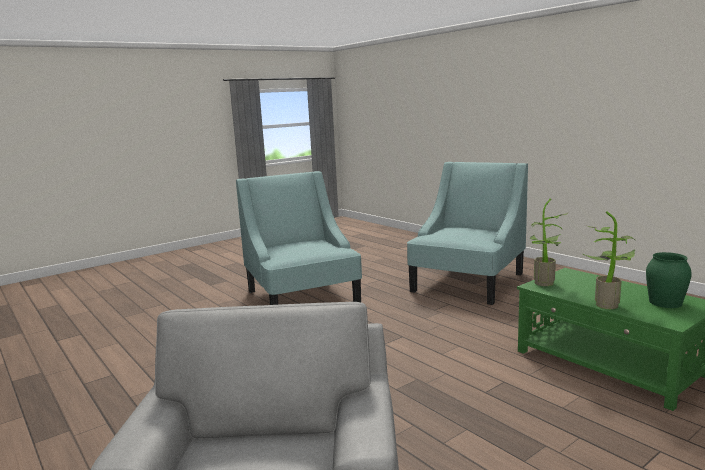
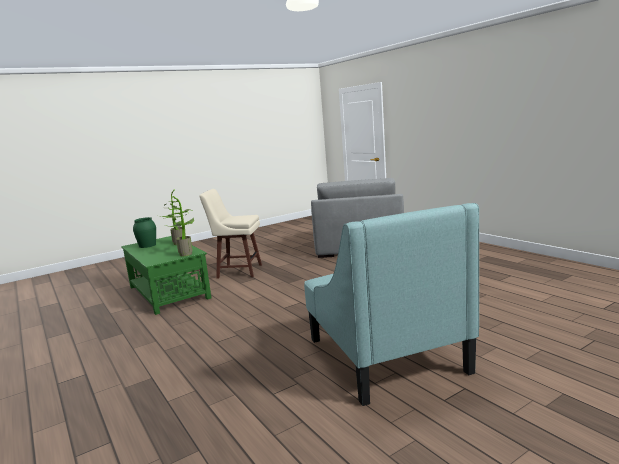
camera: 175 degrees left, 0 degrees up
(468, 282) = (156, 381): turquoise armchair -> none
(543, 416) = (238, 271): none -> beige stool

